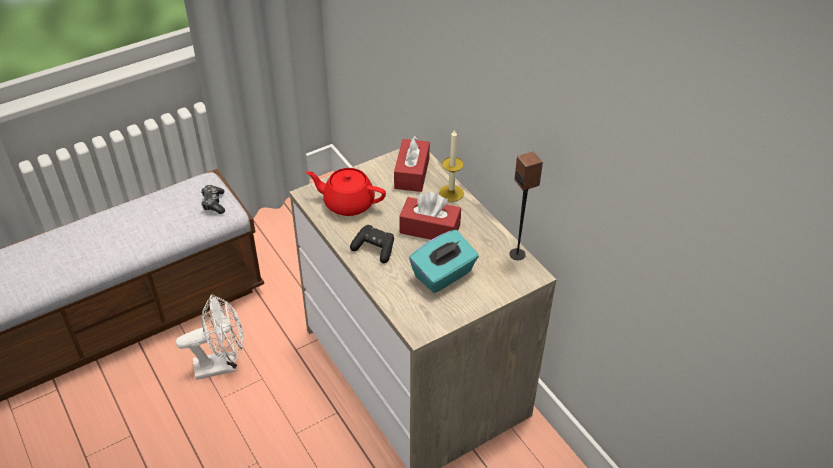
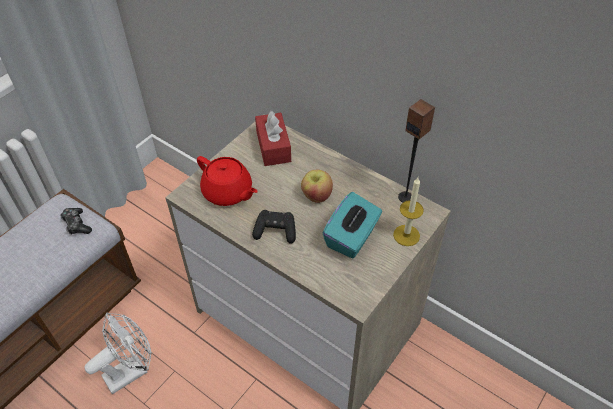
camera: 20 degrees left, 5 degrees up
(348, 203) = (228, 192): red teapot -> red teapot turned 135 degrees counterclockwise
(430, 229) = (316, 196): red tissue box -> apple
(451, 193) = (318, 155): candle -> candle (406, 235)

